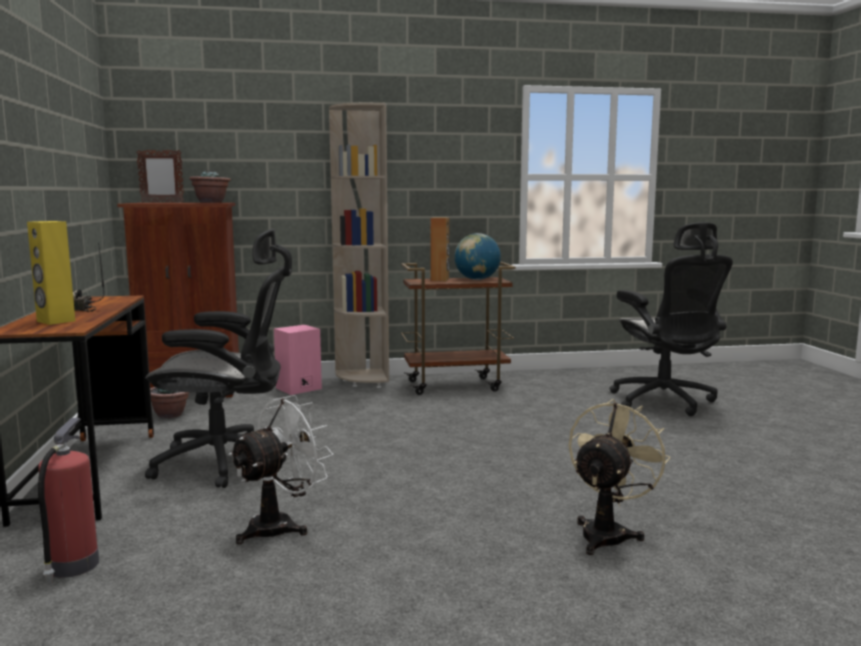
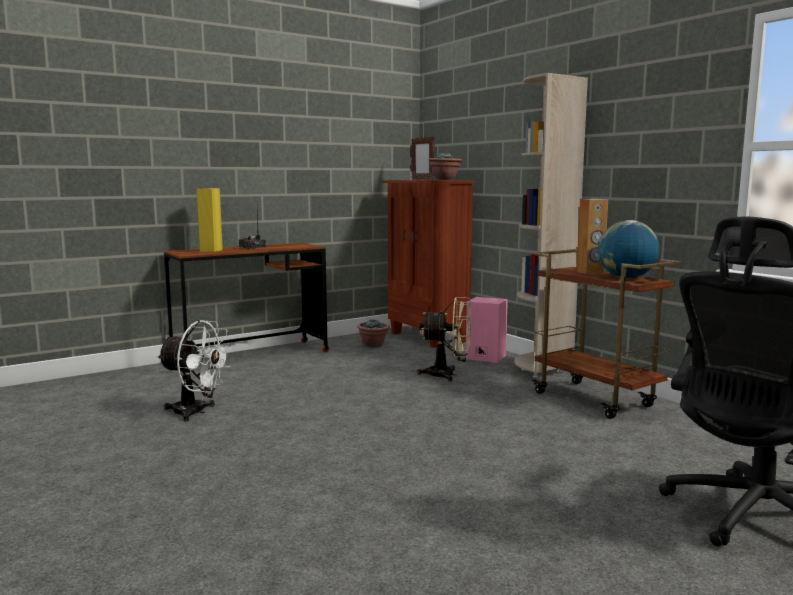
camera: 65 degrees right, 0 degrees up
(72, 567) = (125, 385): fire extinguisher -> none
(226, 462) = (297, 376): office chair -> none
(608, 533) = (232, 525): beige fan -> beige fan (448, 375)

